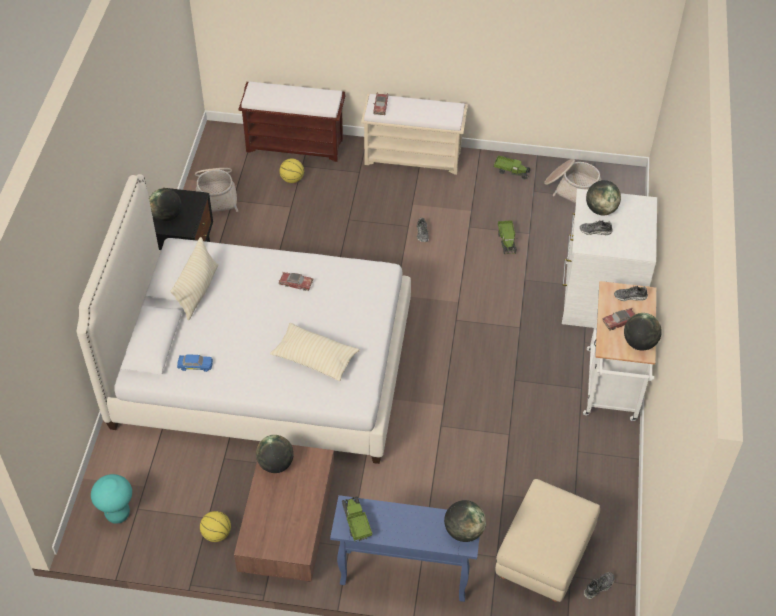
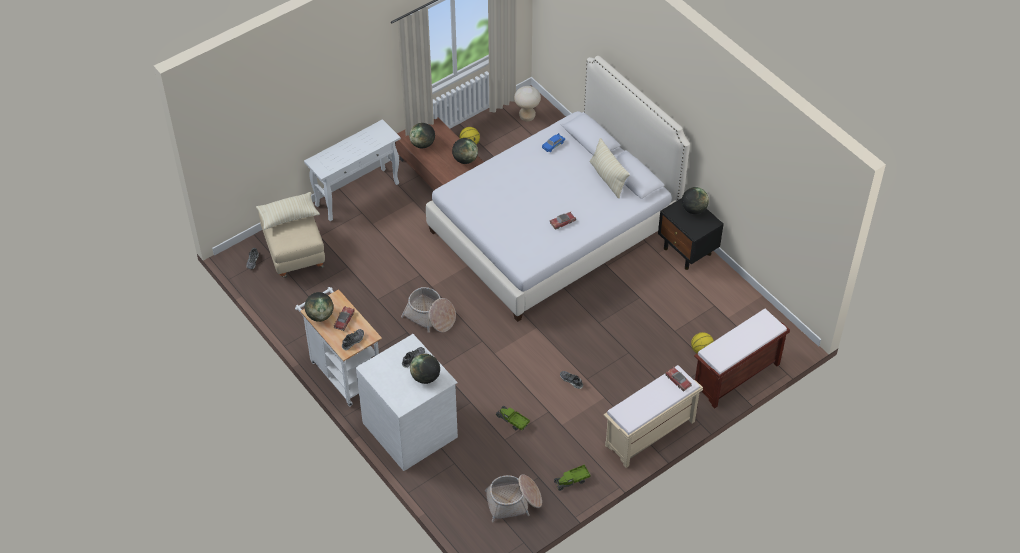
camera: 135 degrees right, 0 degrees up
(118, 514) = (527, 116): turquoise stool -> beige stool
(216, 195) = (729, 300): basket -> basket (430, 317)
(314, 358) = (498, 192): beige pillow -> beige pillow (288, 216)
(356, 522) = (377, 132): toy truck -> none
(403, 575) = (357, 194): blue console table -> white console table
(463, 531) = (322, 165): globe -> globe (422, 144)

